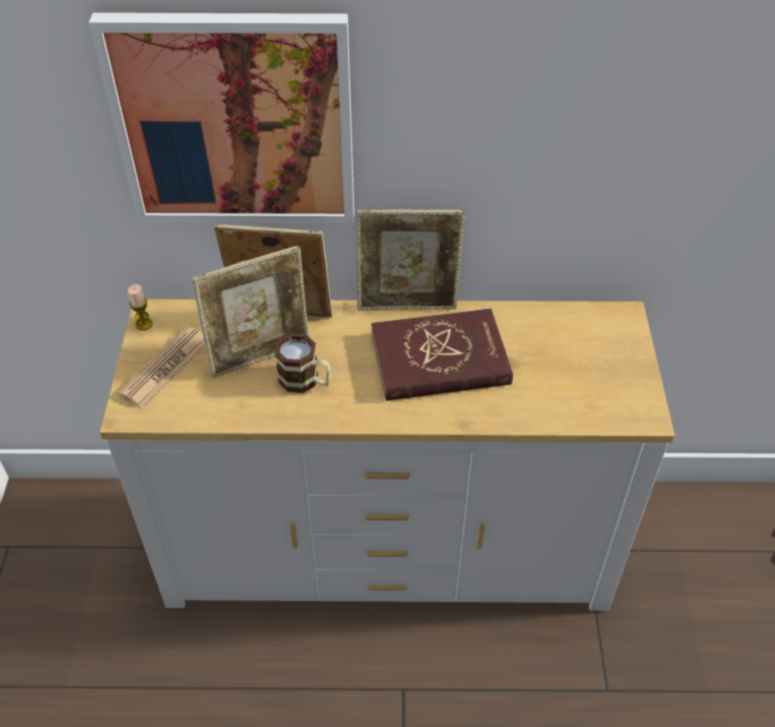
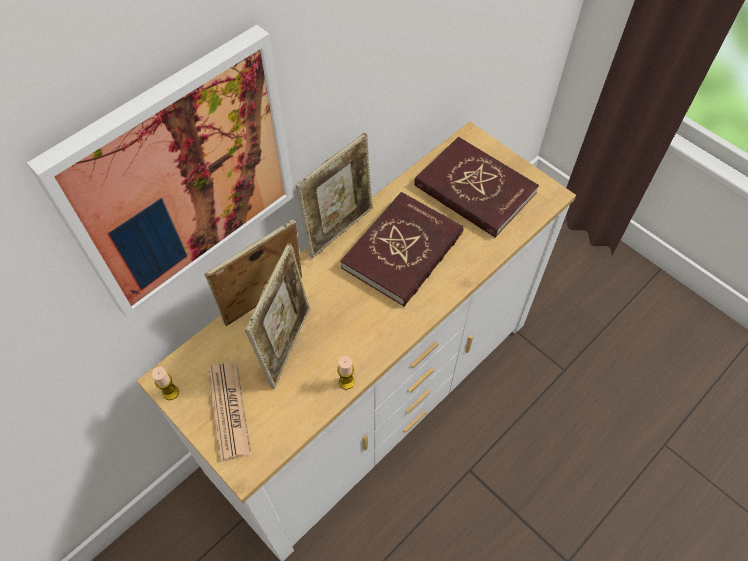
camera: 45 degrees left, 10 degrees up
(270, 417) = (346, 382): none -> candle
(306, 381) = (339, 336): mug -> none
(571, 359) = (474, 190): none -> red book

